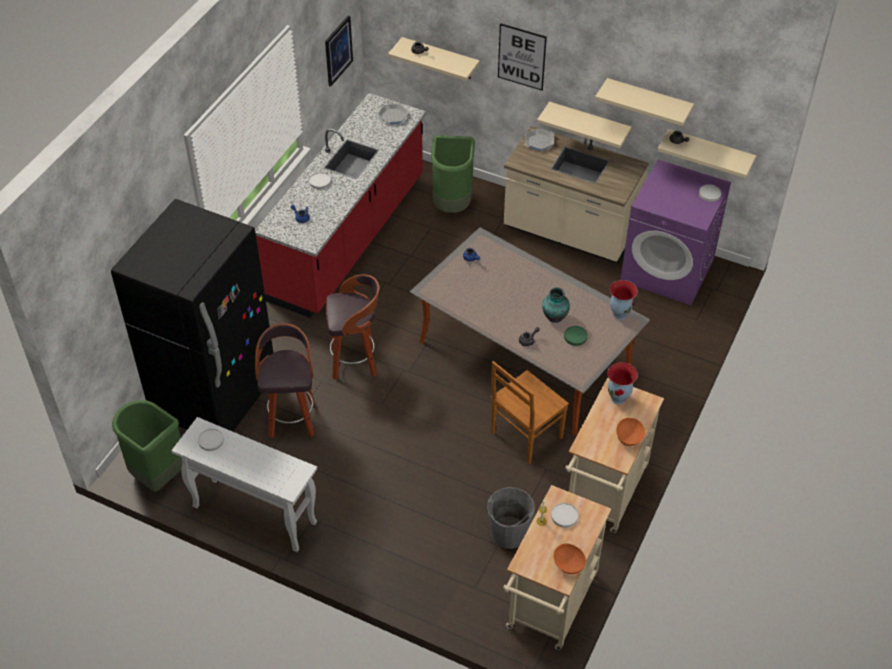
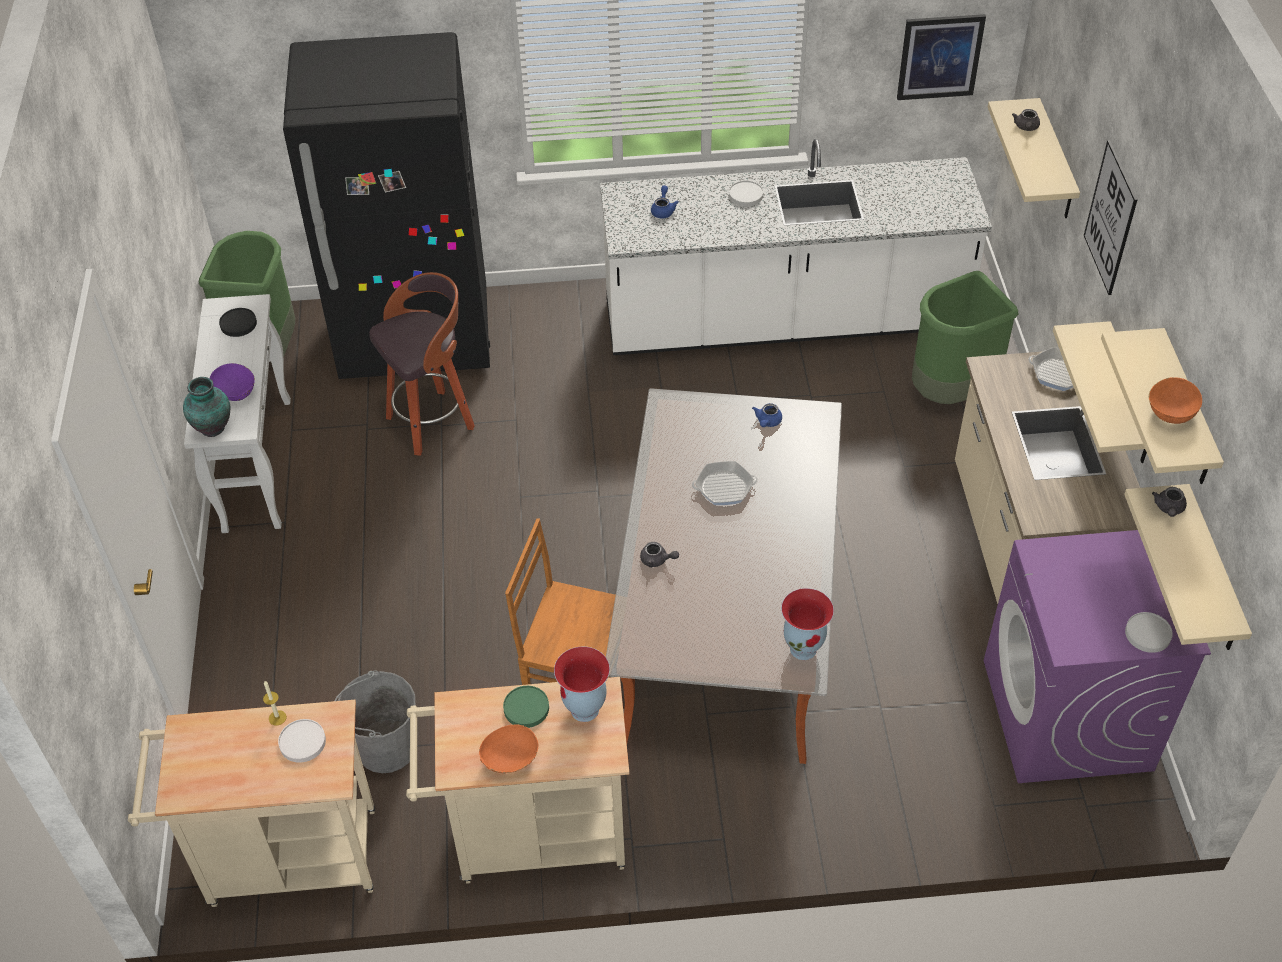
camera: 60 degrees right, 0 degrees up
(211, 440) = (238, 324): white plate -> black plate
(270, 462) = (236, 392): none -> purple bowl
(348, 238) = (784, 321): red counter -> white counter
(355, 361) = (572, 435): stool -> none
(393, 116) = (944, 201): frying pan -> frying pan (724, 487)
(554, 317) = (730, 569): vase -> vase (213, 427)
(568, 564) = (212, 787): orange bowl -> orange bowl (1170, 412)
(575, 337) = (709, 613): green plate -> green plate (526, 708)

